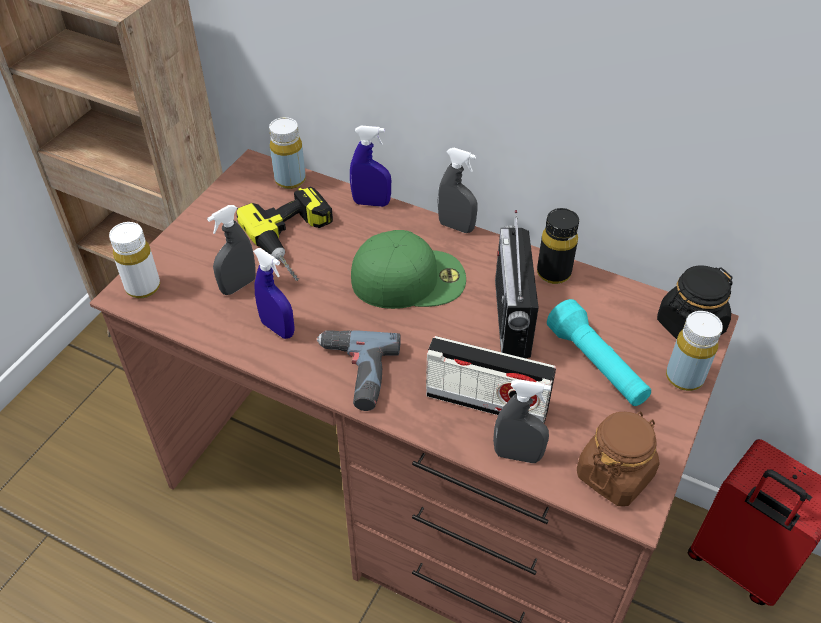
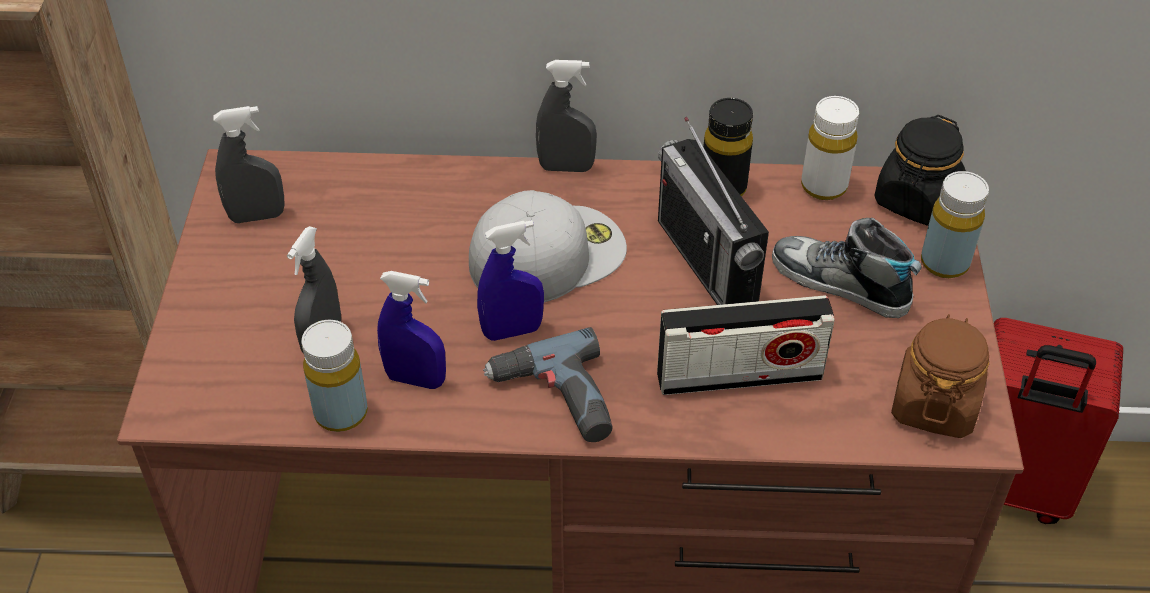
camera: 25 degrees left, 0 degrees up
(143, 287) = (185, 391): white bottle -> white bottle (824, 186)
(290, 180) = (301, 174): yellow bottle -> yellow bottle (341, 413)
(298, 241) = (366, 254): power drill -> none
(371, 203) = (434, 171): blue spray bottle -> blue spray bottle (512, 331)
(409, 278) = (548, 254): green cap -> white cap
(517, 455) = (813, 424): grey spray bottle -> grey spray bottle (257, 216)
(597, 365) = (840, 284): turquoise flashlight -> shoe

